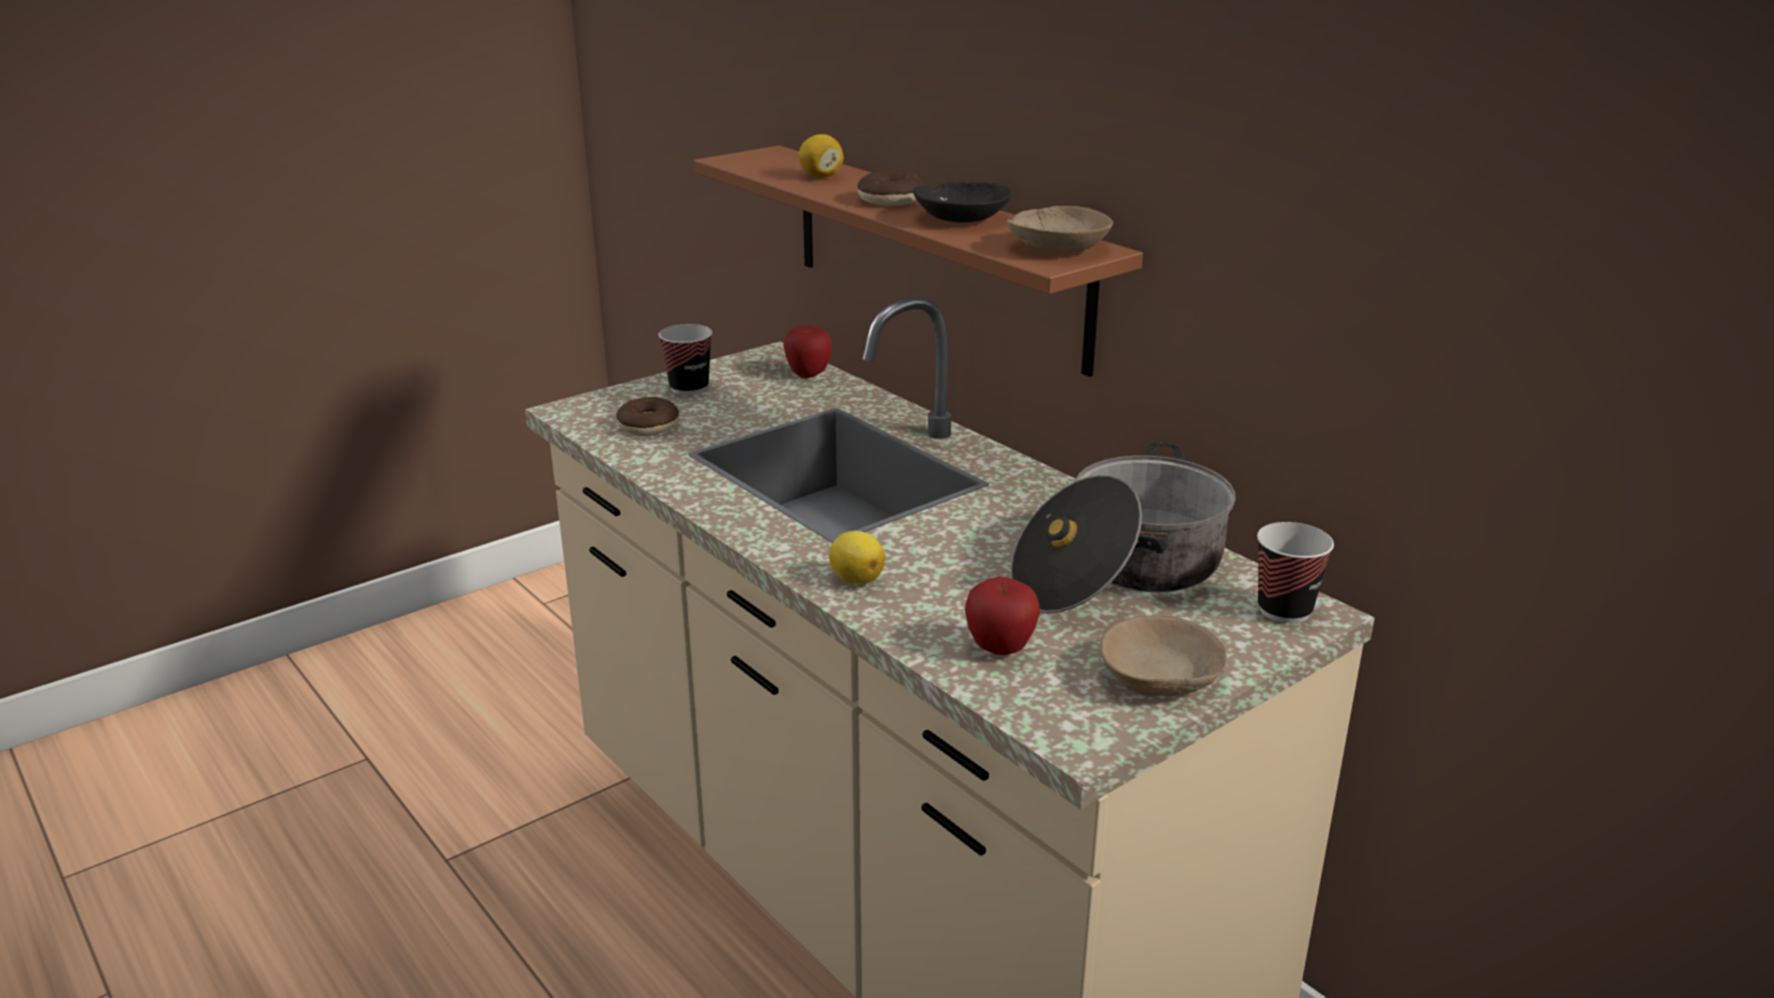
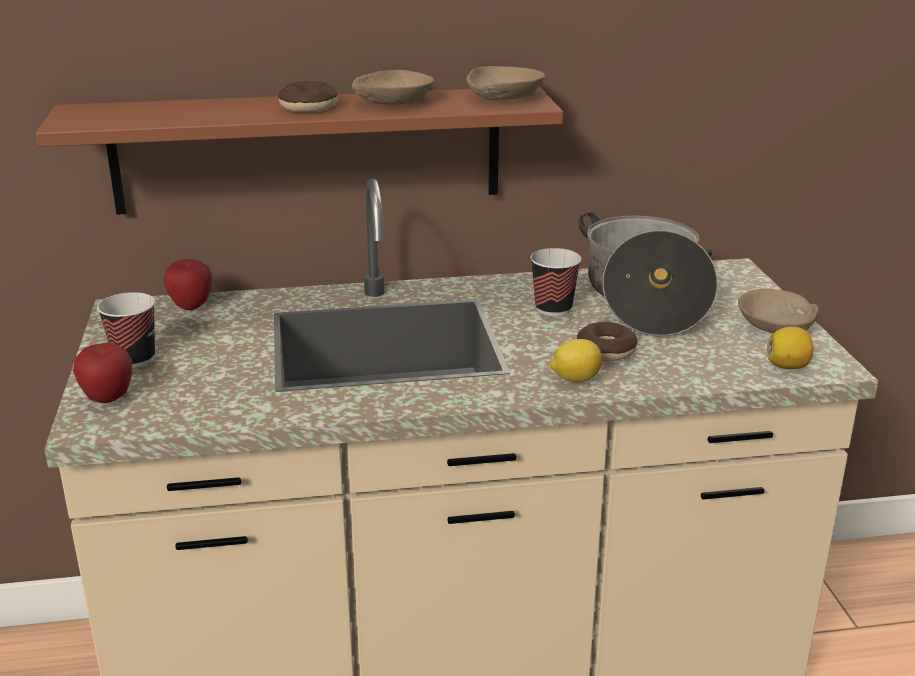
camera: 60 degrees left, 0 degrees up
(648, 426) = (191, 395): donut -> donut (606, 350)
(820, 176) = (195, 110): lemon -> lemon (788, 366)
(960, 218) = (393, 102): black bowl -> beige bowl
(1000, 649) = (711, 359): apple -> apple (108, 398)
(1284, 610) = (725, 274): cup -> cup (553, 309)

